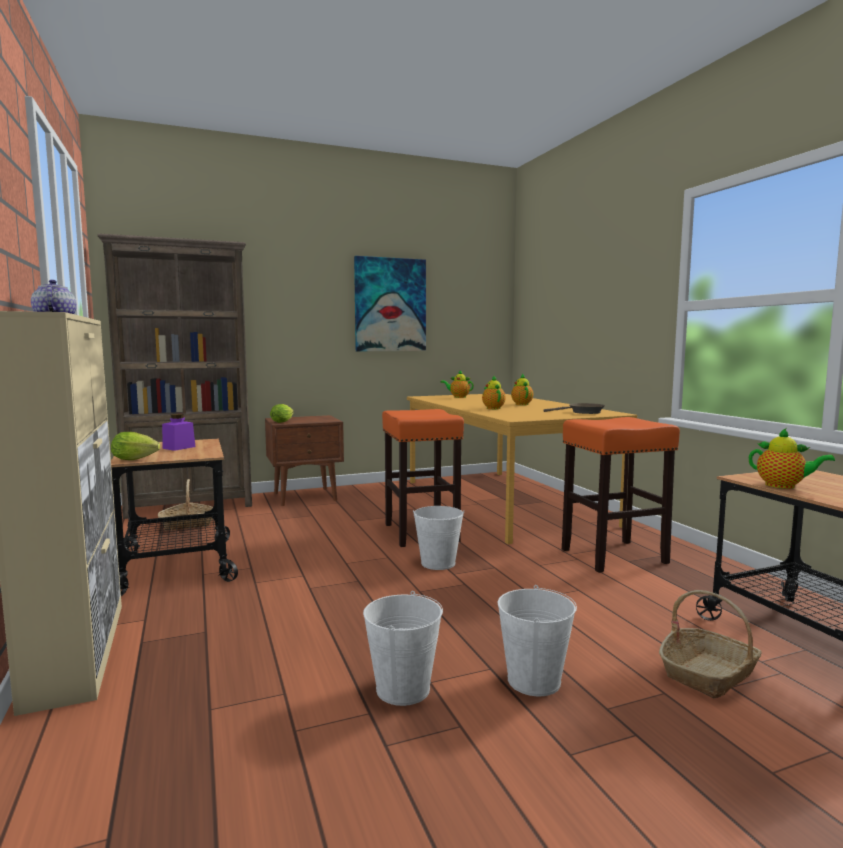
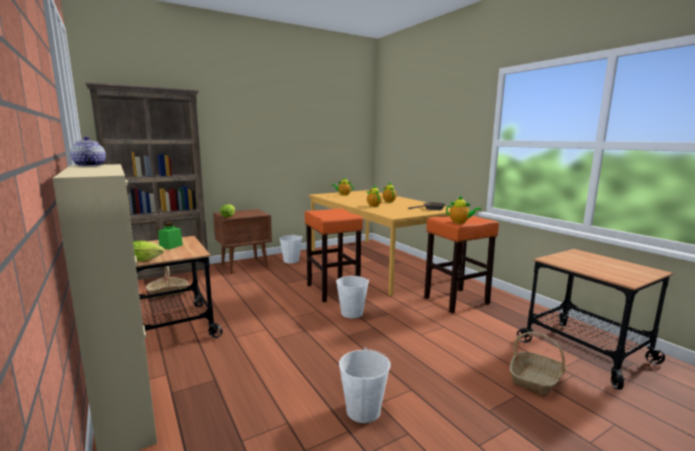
camera: 10 degrees left, 5 degrees up
(179, 447) = (171, 246): purple jar -> green jar
(390, 305) = (296, 132): picture -> none
(533, 680) = (440, 395): white bucket -> white bucket (291, 261)
(783, 486) = (574, 265): teapot -> teapot (460, 222)

